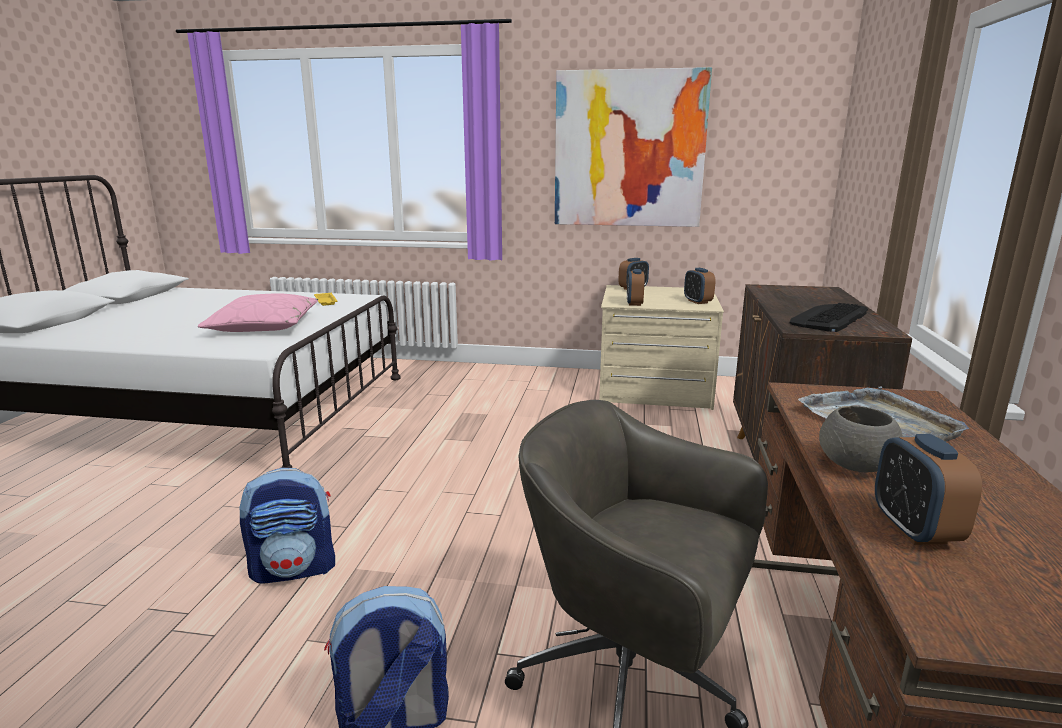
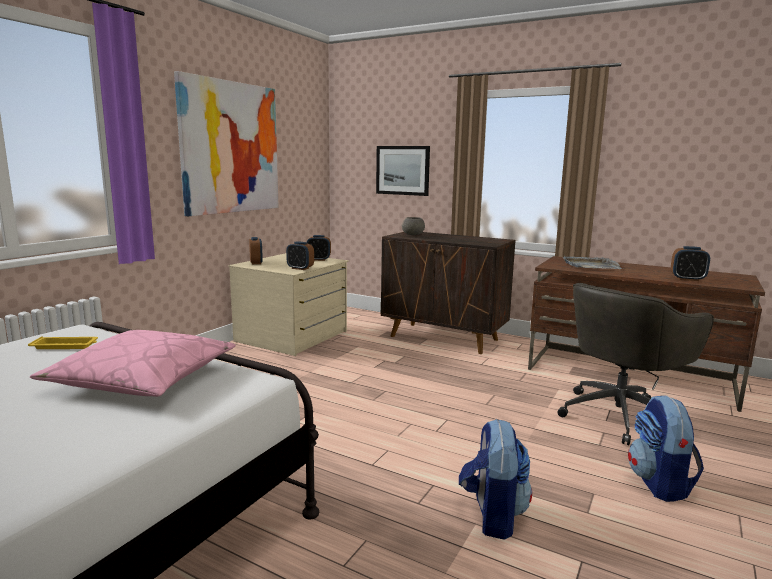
camera: 70 degrees left, 5 degrees down
(828, 318) = (475, 240): keyboard -> none
(855, 465) = (636, 274): grey bowl -> grey bowl (413, 234)
(880, 182) = (402, 170): none -> picture

